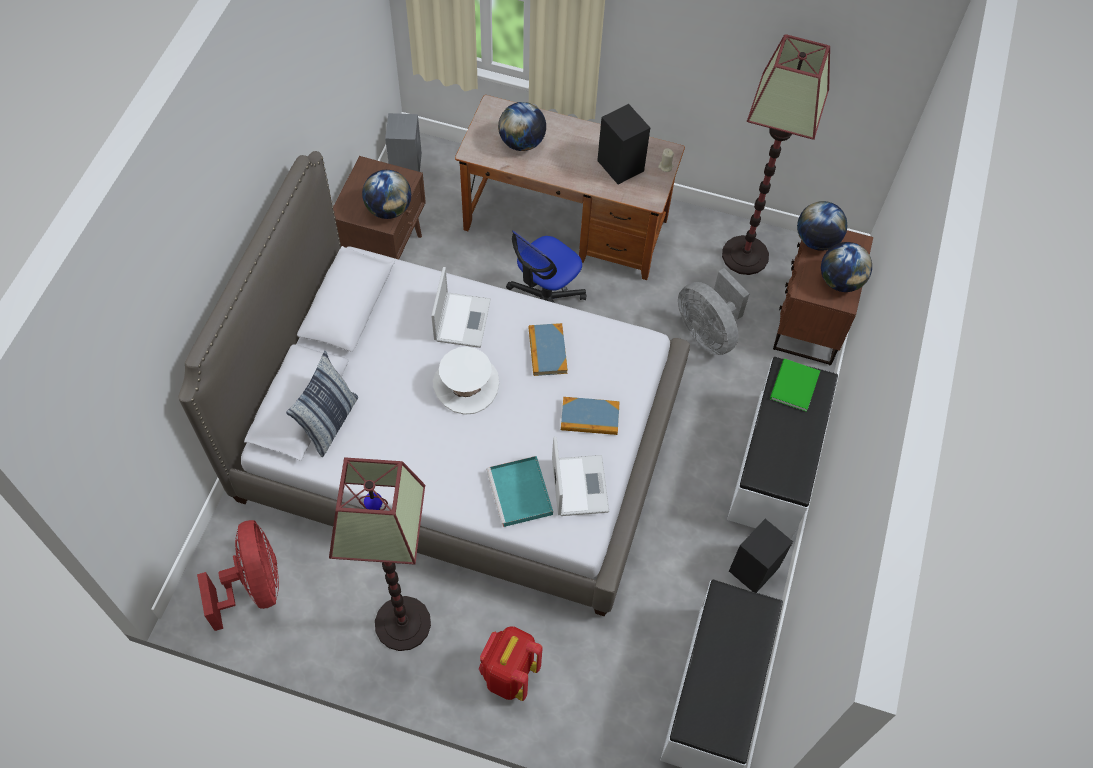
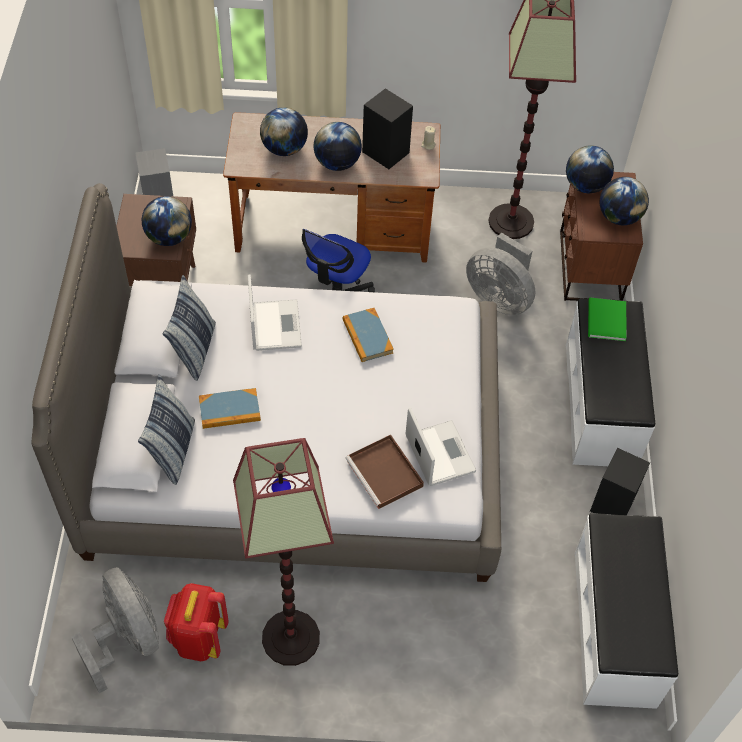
camera: 15 degrees left, 5 degrees down
(254, 586) = (127, 639): red fan -> grey fan
(379, 327) = (194, 349): none -> pillow
(466, 385) = (299, 385): white hat -> none
(509, 674) = (411, 660): red backpack -> red backpack (198, 638)
(521, 494) = (385, 474): turquoise tray -> brown tray
(569, 168) = (337, 163): none -> globe
(589, 417) = (428, 389): book -> book (229, 410)

